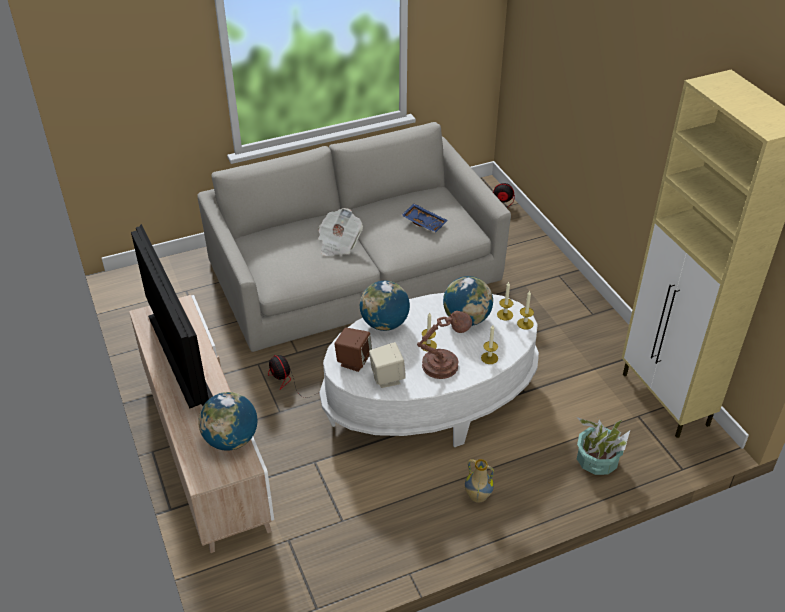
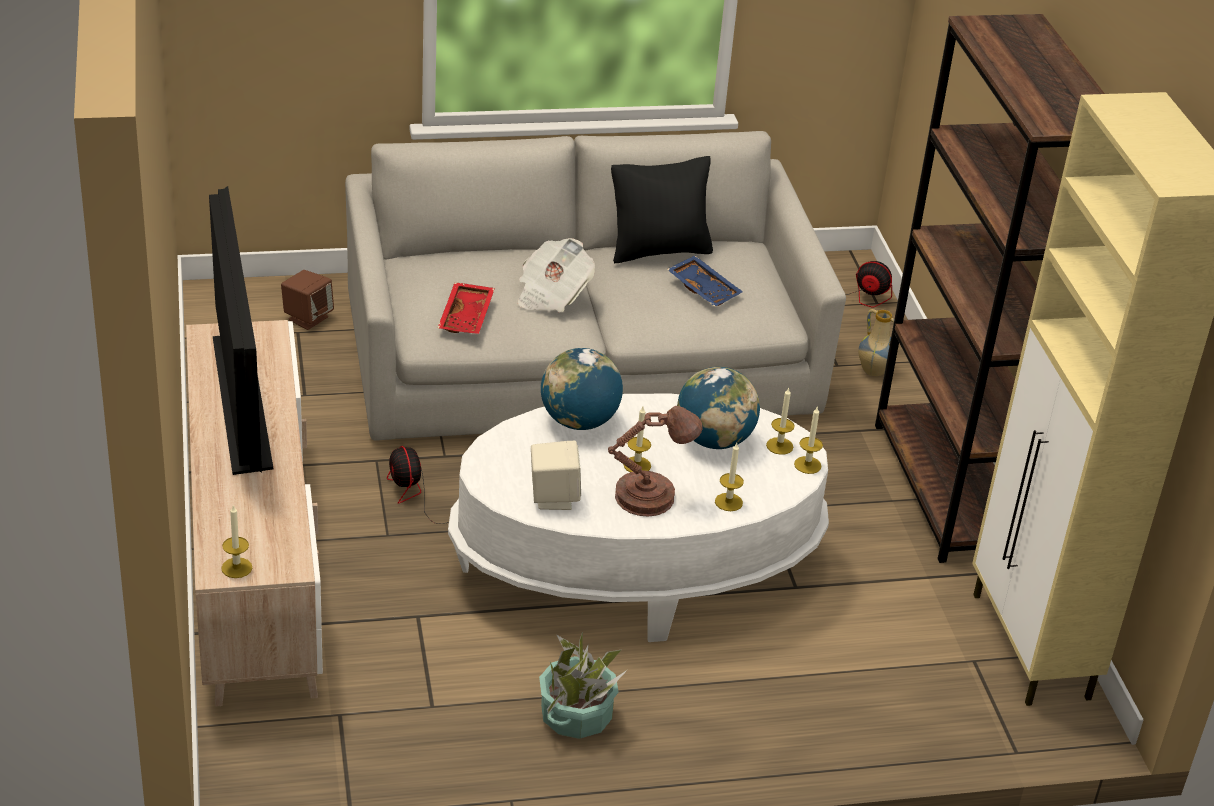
camera: 10 degrees right, 5 degrees down
(212, 474) = (236, 568): none -> candle
(231, 440) = (280, 529): globe -> none
(294, 268) = (467, 317): none -> red tray
(353, 361) = (510, 464): brown speaker -> brown speaker (308, 318)
(390, 203) = (659, 251): none -> black pillow
(477, 497) = (659, 719): vase -> vase (873, 371)
(585, 311) = (948, 489): none -> brown bookcase
(597, 461) = (877, 710): potted plant -> potted plant (576, 716)

